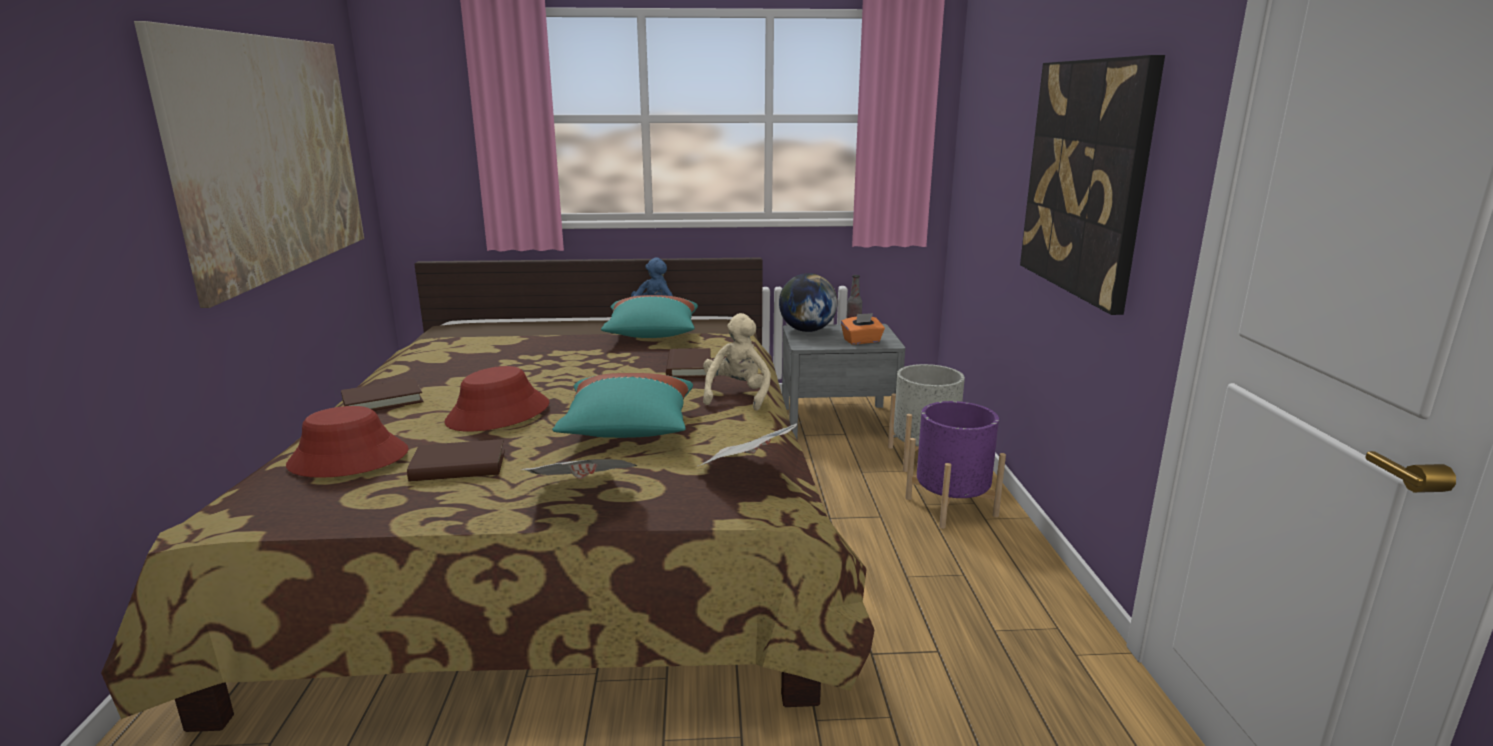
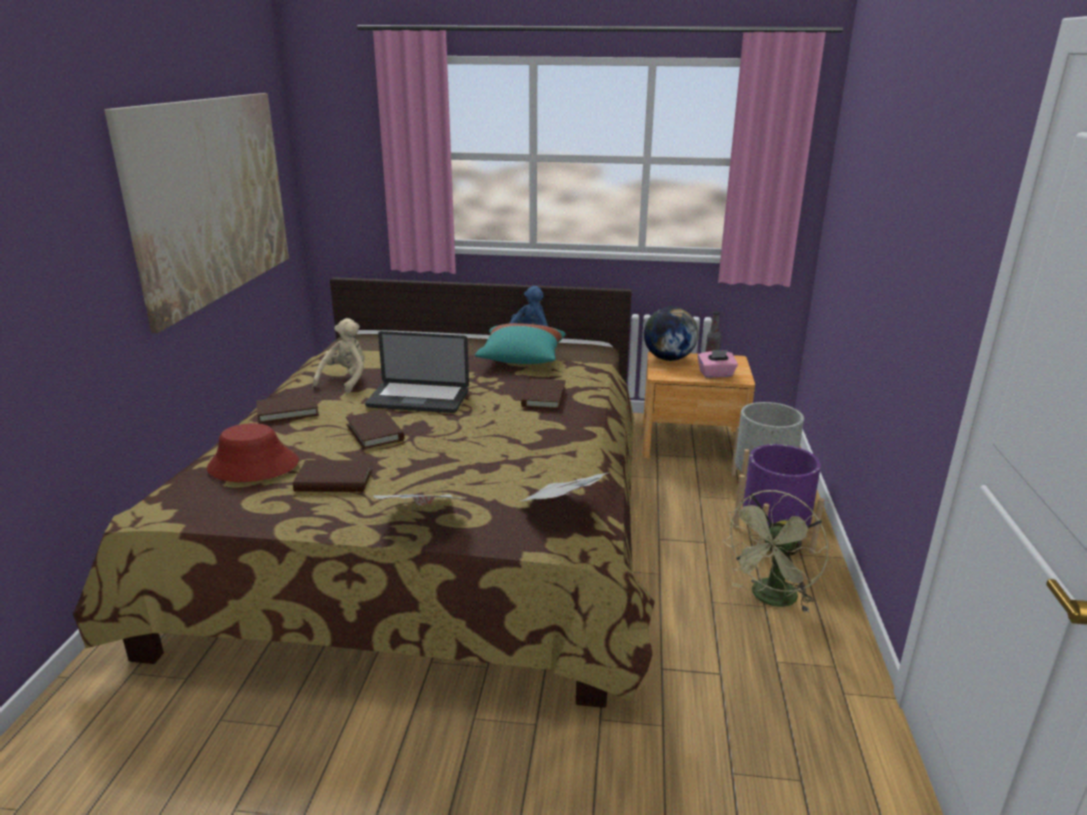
camera: 10 degrees right, 5 degrees up
(498, 414) = (375, 432): red hat -> brown book
(542, 378) = (418, 399): none -> laptop
(628, 430) = (475, 458): turquoise pillow -> none
(737, 396) = (577, 430): beige plush toy -> beige plush toy (345, 380)
(838, 421) = (691, 443): grey nightstand -> brown nightstand
(862, 341) = (716, 374): orange tissue box -> pink tissue box
(968, 567) = (771, 599): none -> green fan
(1086, 178) = (911, 259): picture -> none

